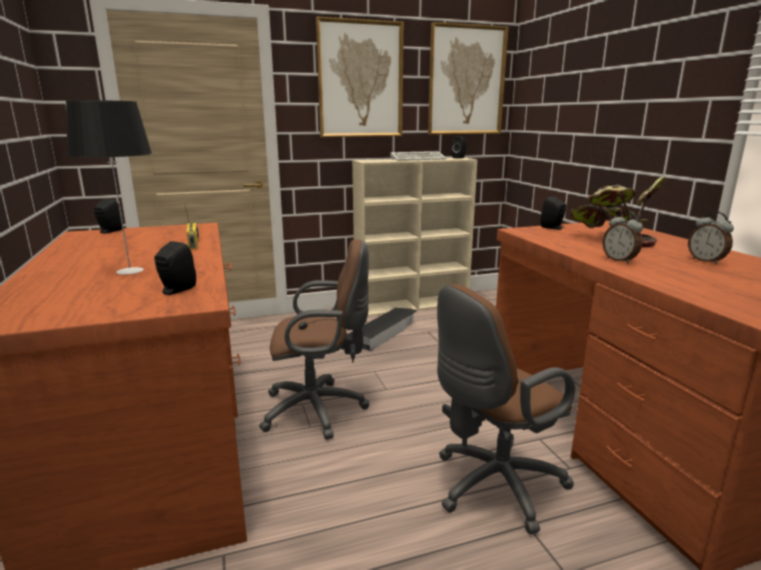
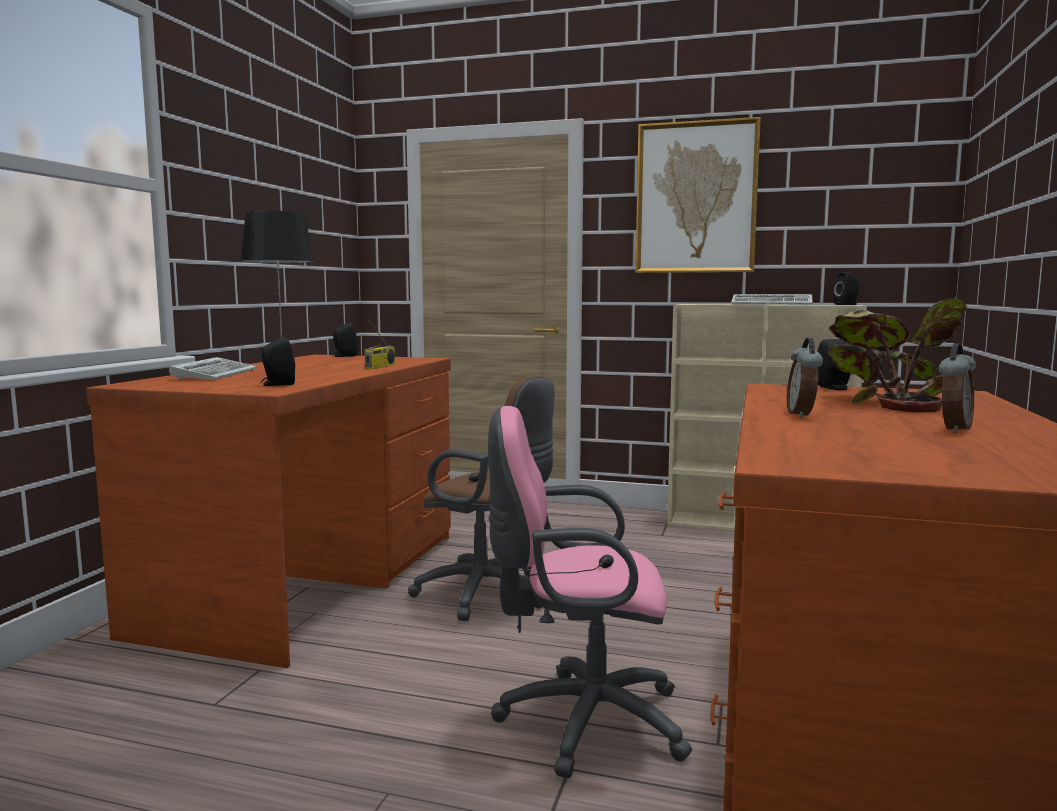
camera: 35 degrees right, 10 degrees down
(48, 283) = (215, 374): none -> keyboard
(384, 333) = (670, 545): black storage box -> none
(466, 81) = (869, 190): picture -> none
(492, 486) = (581, 721): brown office chair -> pink office chair
(706, 261) = (953, 429): alarm clock -> alarm clock turned 150 degrees counterclockwise

